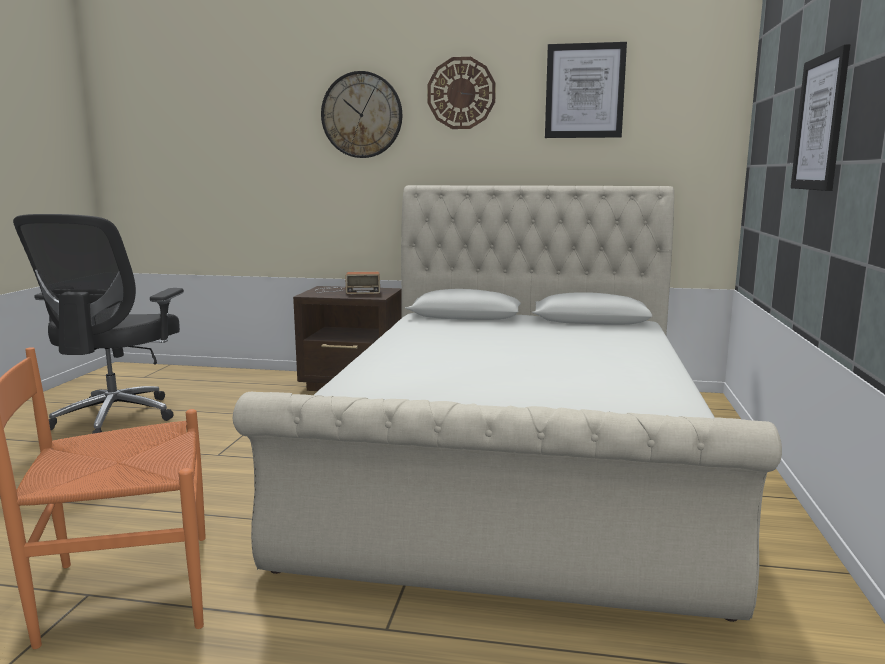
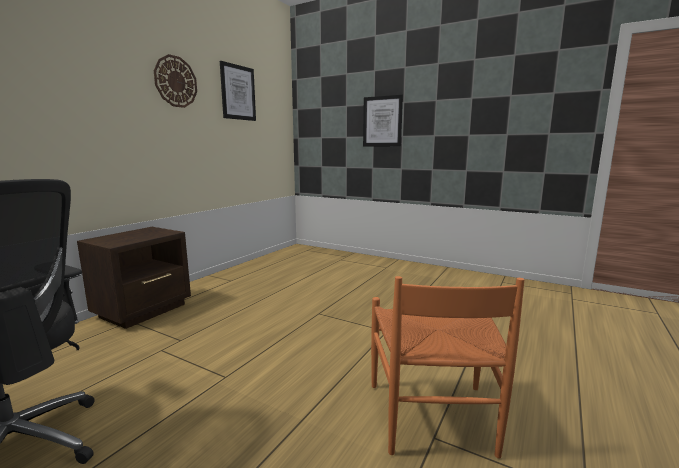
camera: 70 degrees left, 0 degrees up
(346, 291) = (128, 236): radio -> none
(362, 115) = (102, 86): wall clock -> none
(515, 460) = (329, 289): beige bed -> none

